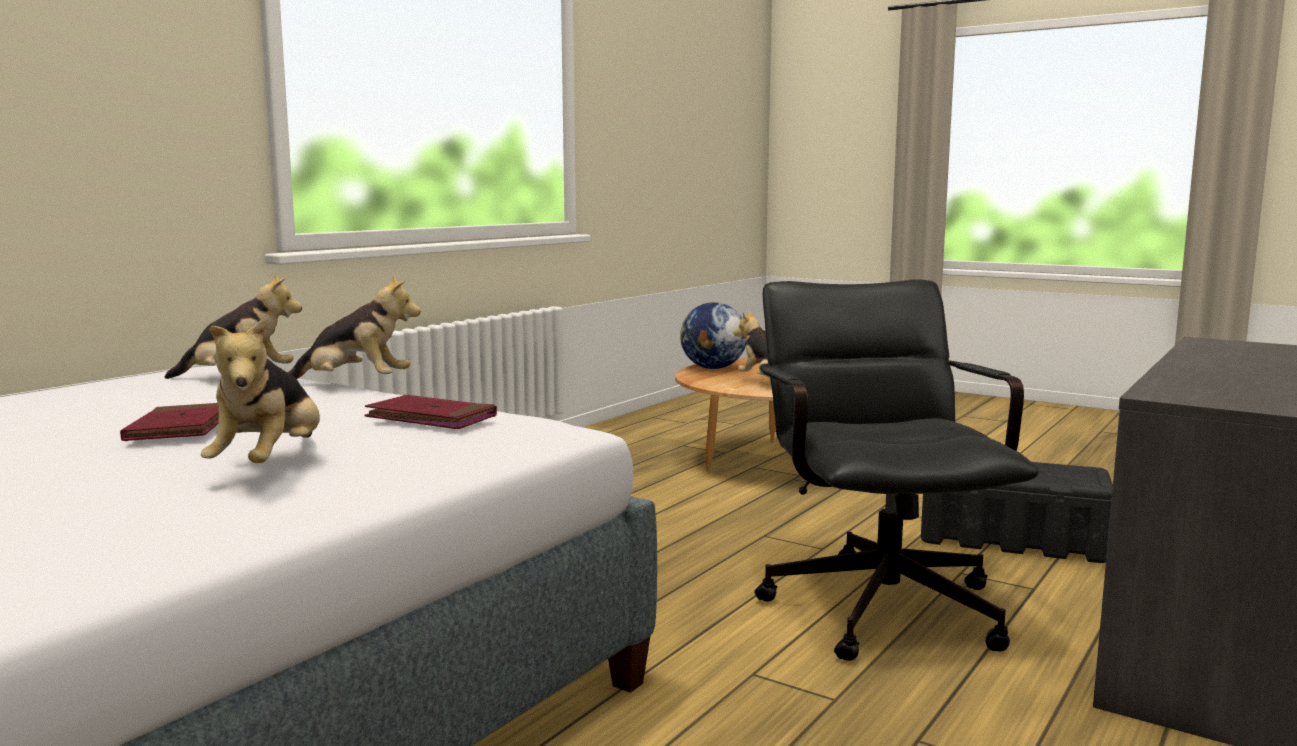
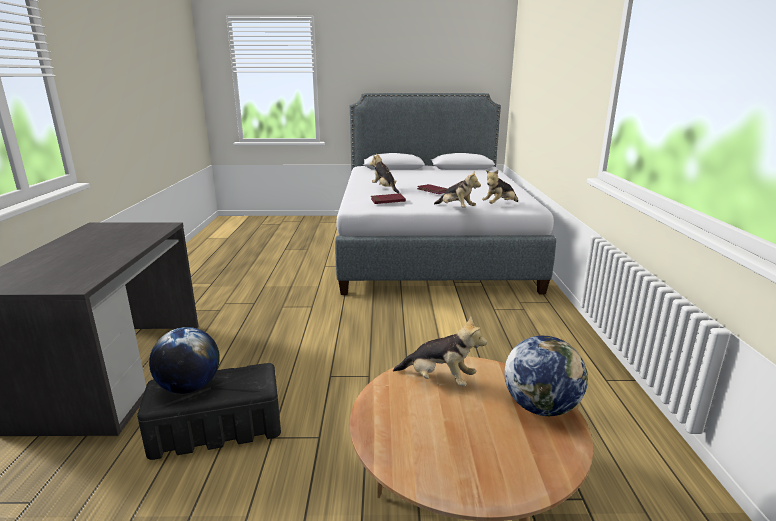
camera: 145 degrees right, 10 degrees up
(354, 384) = (456, 208): plush toy -> plush toy turned 105 degrees counterclockwise
(877, 600) = (285, 349): black office chair -> none
(1046, 473) = (189, 387): none -> globe

